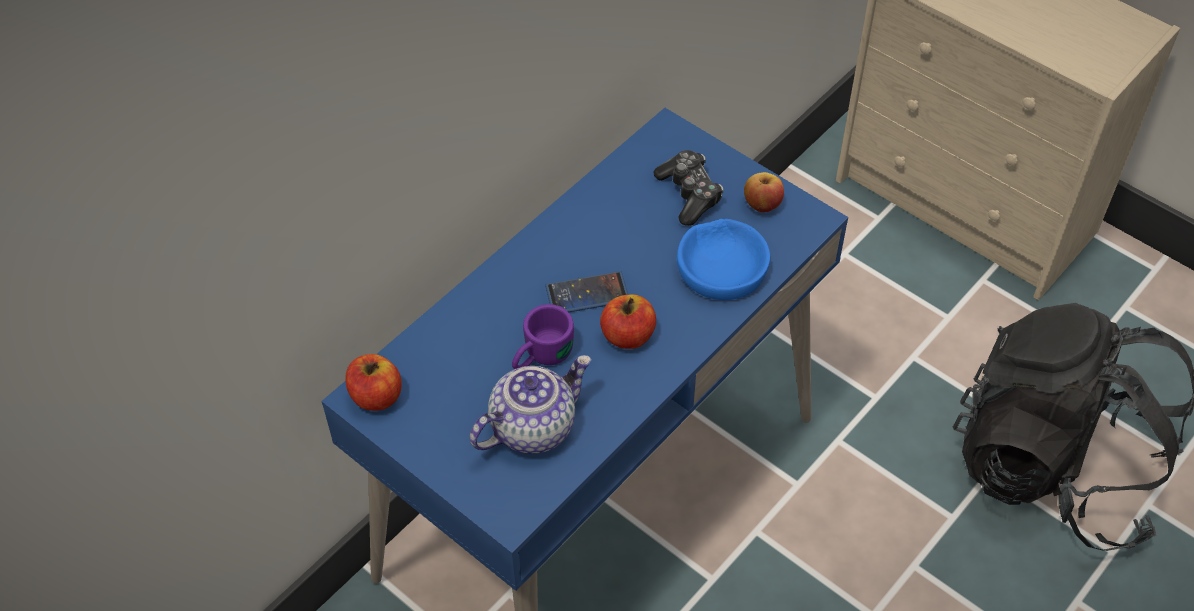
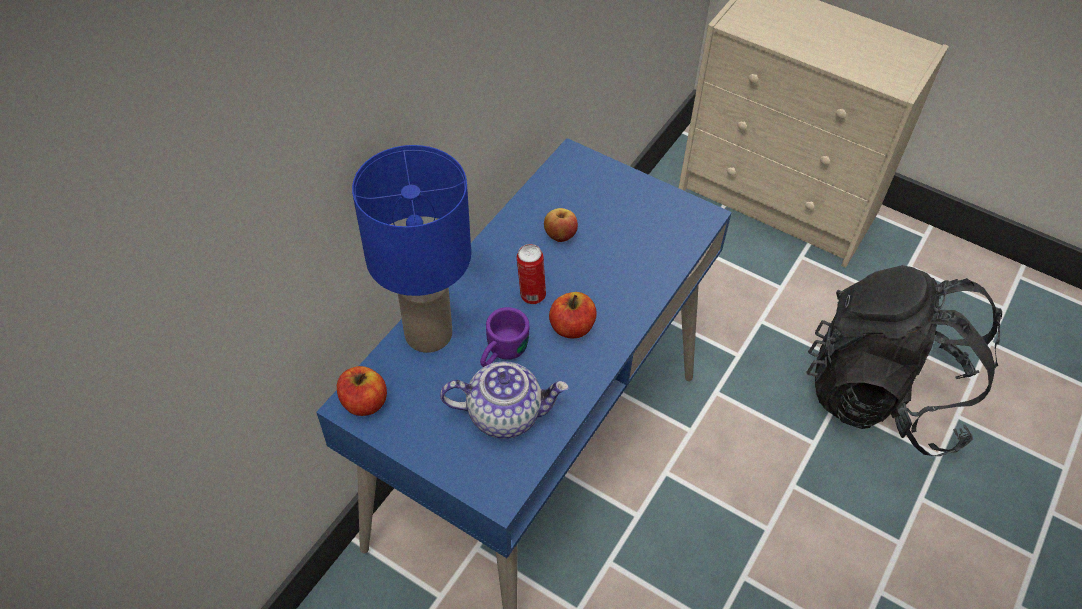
camera: 10 degrees left, 0 degrees up
(459, 327) = (427, 334): none -> blue table lamp
(533, 426) = (505, 413): teapot -> teapot turned 45 degrees clockwise
(587, 294) = (531, 295): phone -> can
(689, 194) = (600, 205): game controller -> none
(722, 268) = (638, 263): blue bowl -> none
(762, 204) = (661, 208): apple -> apple (560, 235)

